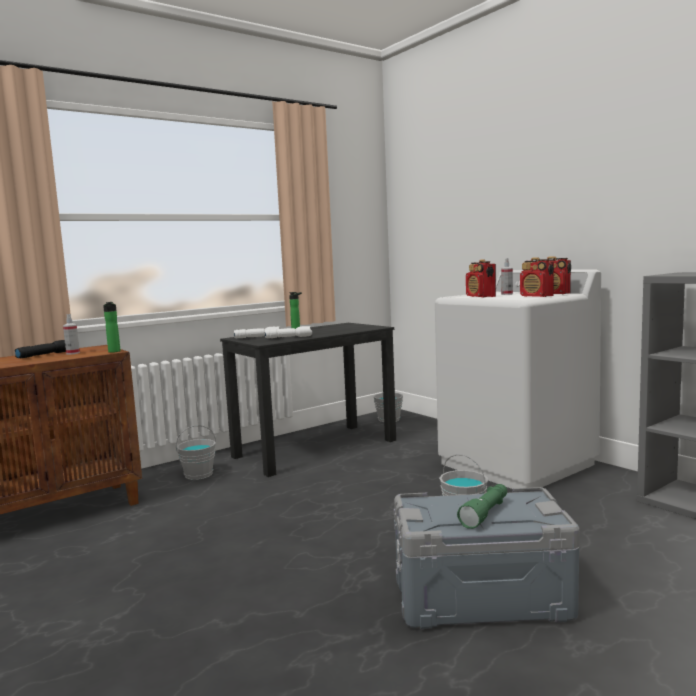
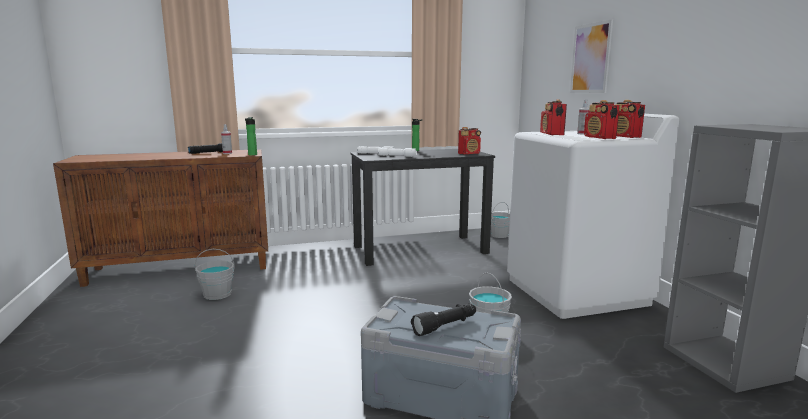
camera: 20 degrees right, 5 degrees up
(198, 474) = (321, 255): grey bucket -> grey bucket (217, 294)
(363, 327) = (469, 153): none -> radio
(482, 217) = (590, 58): none -> picture
(486, 513) = (445, 326): green flashlight -> black flashlight

